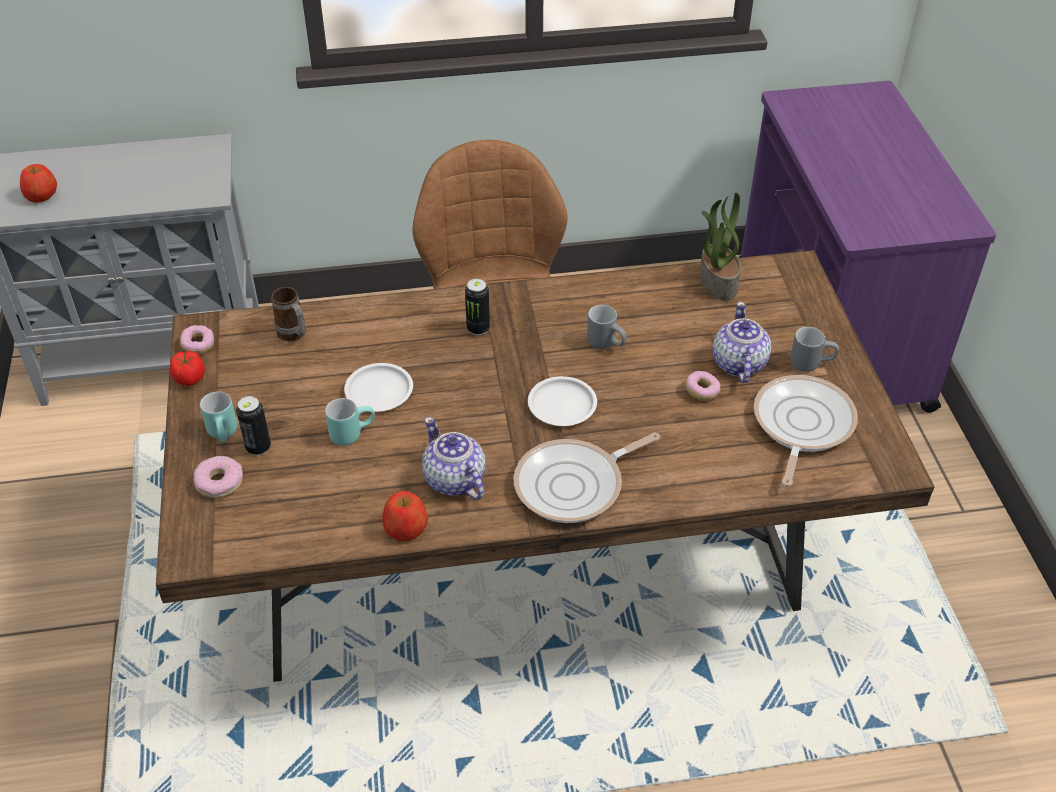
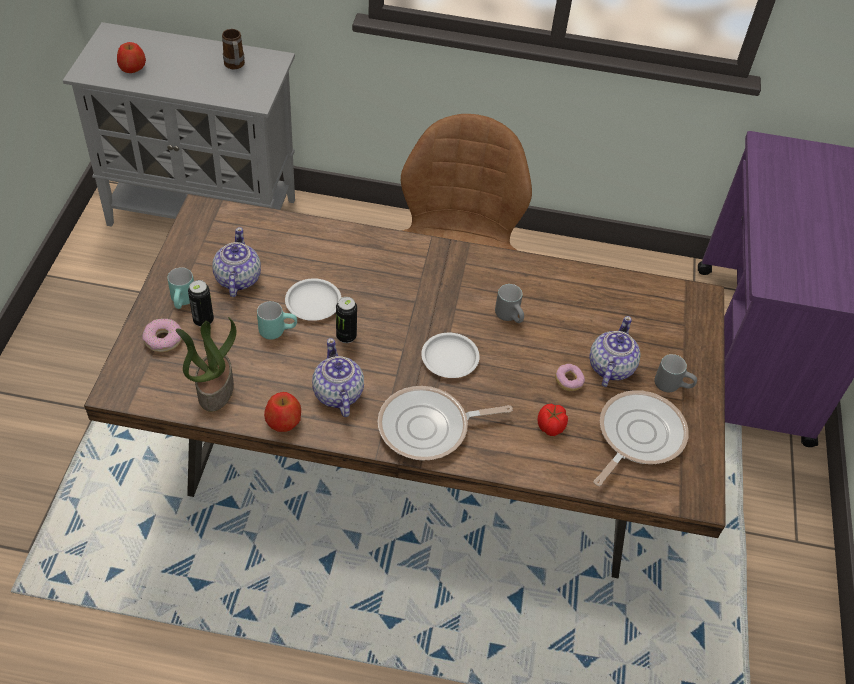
camera: 15 degrees right, 5 degrees up
(189, 379) = (177, 249): tomato -> tomato (550, 427)
(198, 345) = (195, 224): donut -> none
(277, 391) = (237, 279): none -> teapot
(294, 335) = (269, 237): mug -> mug (235, 66)
(478, 328) = (413, 273): can -> can (346, 336)
(717, 282) = (626, 290): potted plant -> potted plant (215, 389)

